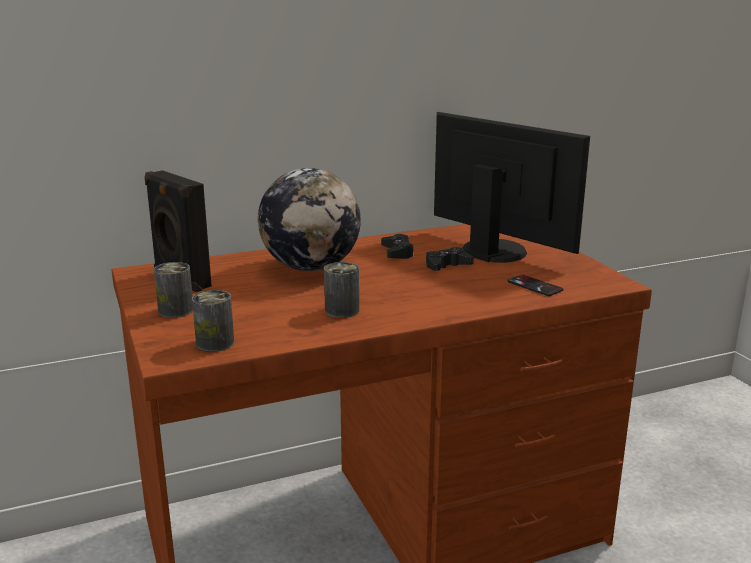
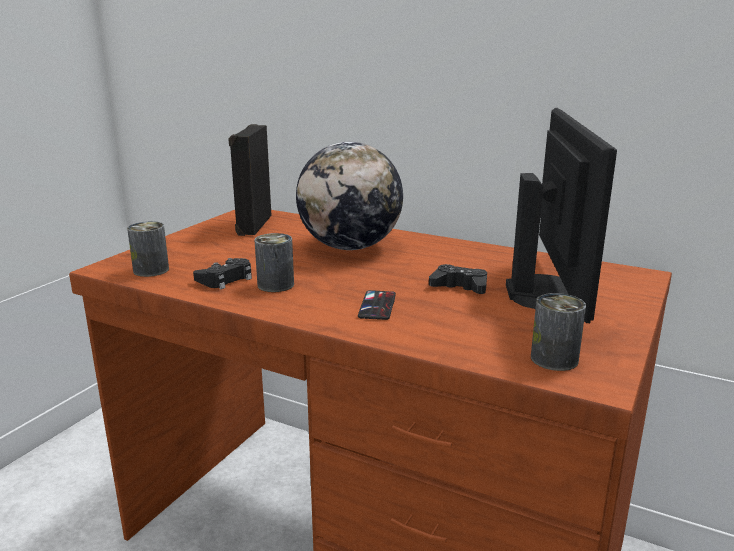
camera: 50 degrees right, 0 degrees up
(176, 311) = (195, 242): can -> can (554, 359)
(397, 252) = (450, 260): black game controller -> black game controller (226, 279)
(535, 286) = (489, 340): phone -> phone (377, 305)

